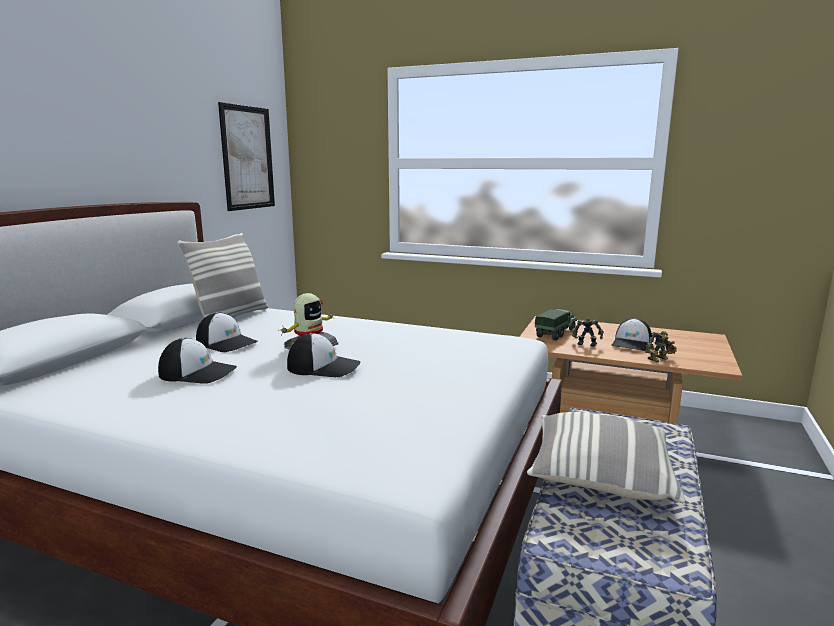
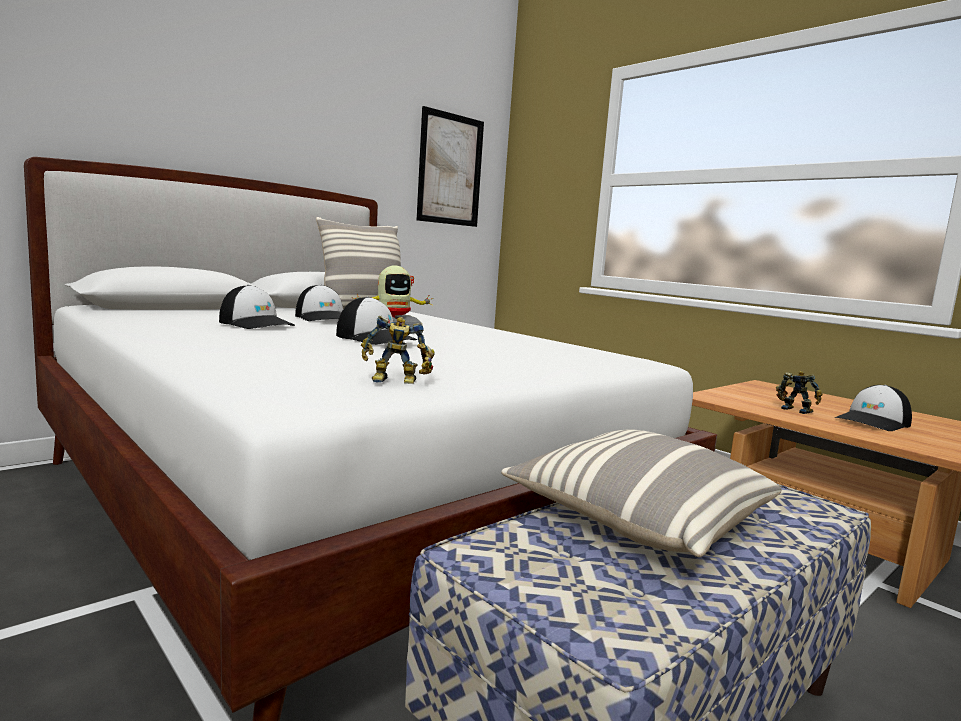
camera: 25 degrees right, 5 degrees down
(556, 333) = (763, 395): toy truck -> none
(659, 359) = (901, 442): toy robot -> toy robot (395, 382)

